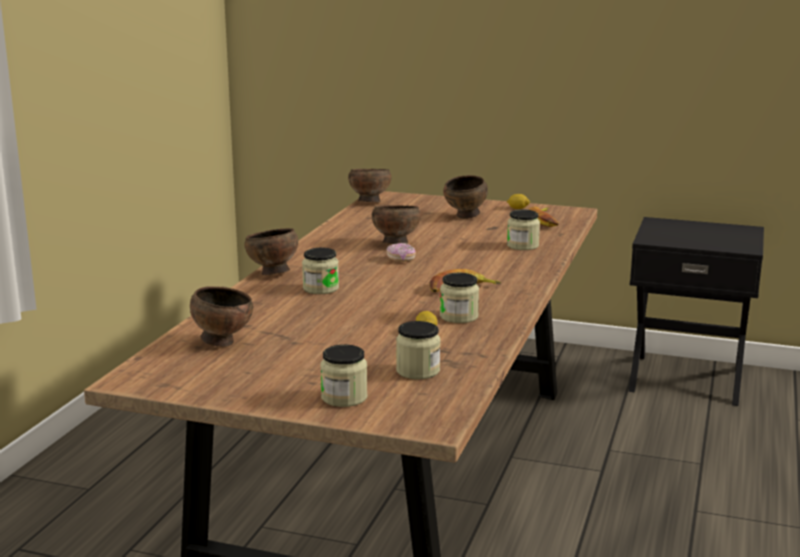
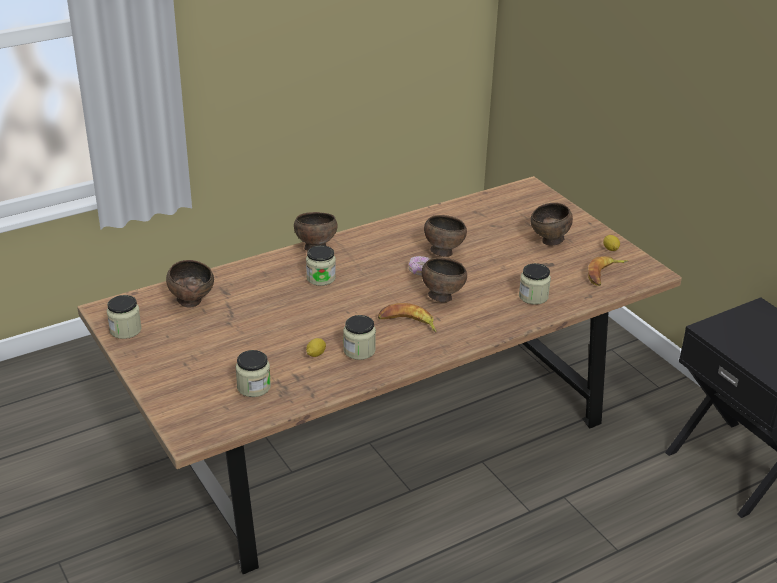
camera: 40 degrees right, 15 degrees up
(344, 397) = (181, 386): jar -> jar (125, 330)
(369, 203) = (504, 193): brown bowl -> brown bowl (442, 297)

